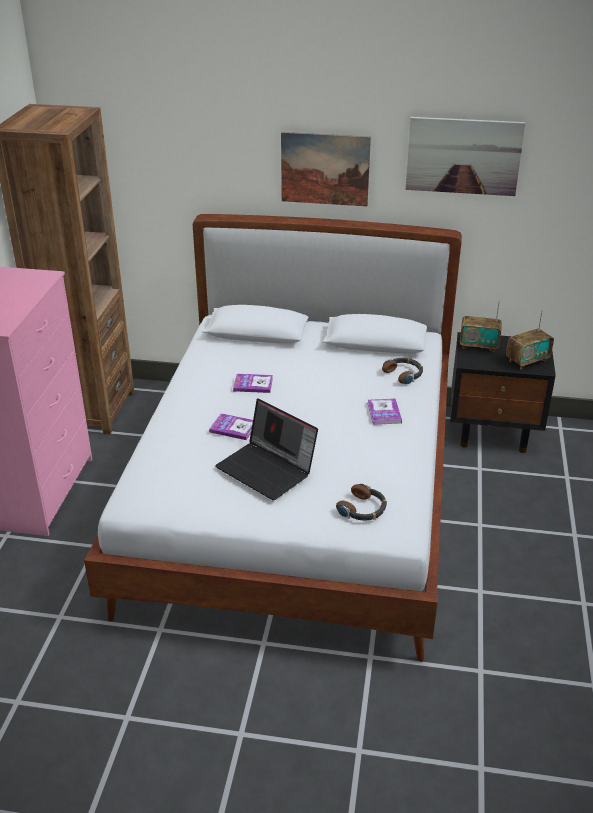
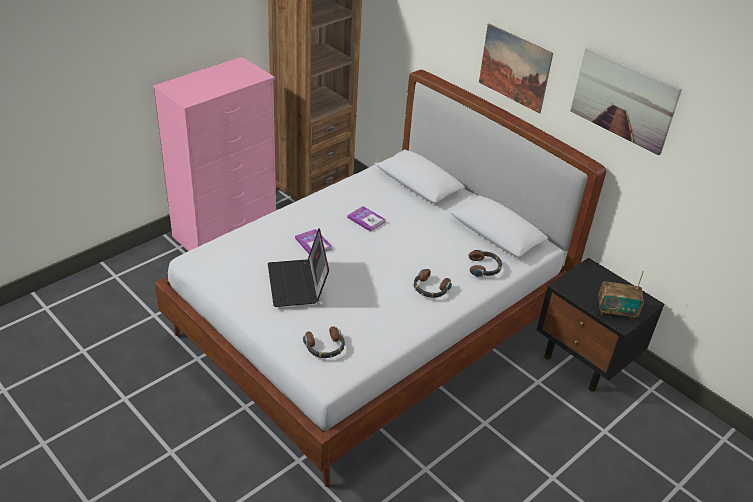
camera: 35 degrees right, 5 degrees up
(384, 413) = (430, 288): book -> headphones
(478, 346) = (590, 277): radio -> none

